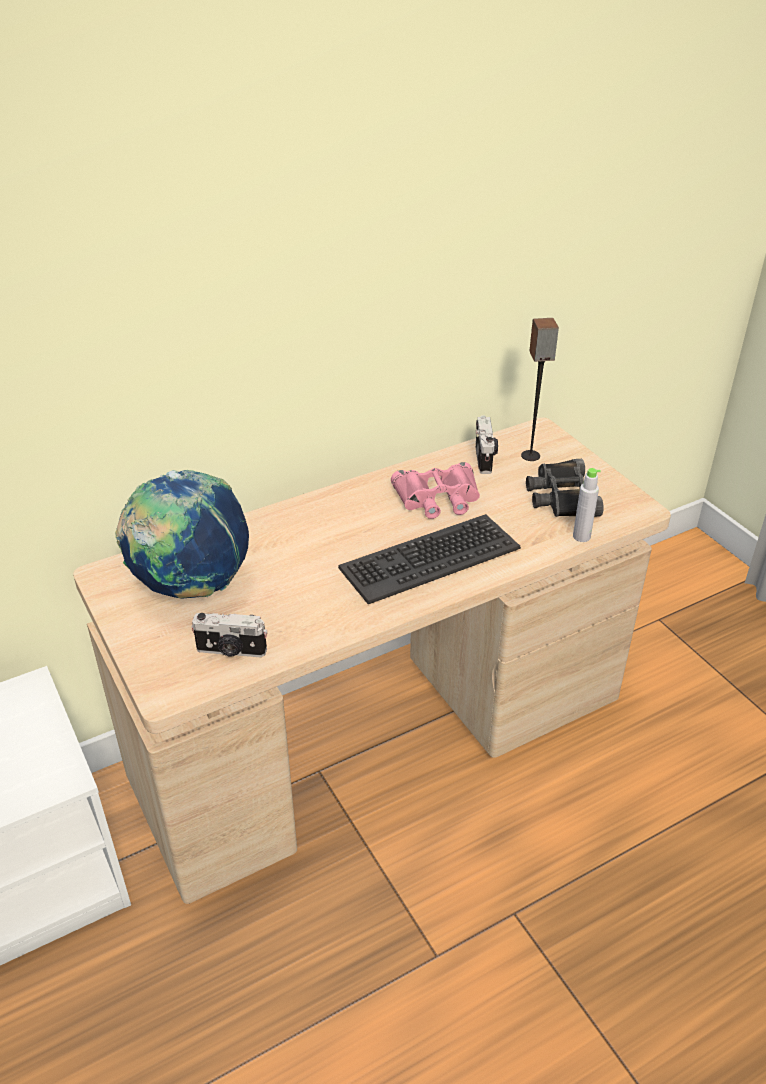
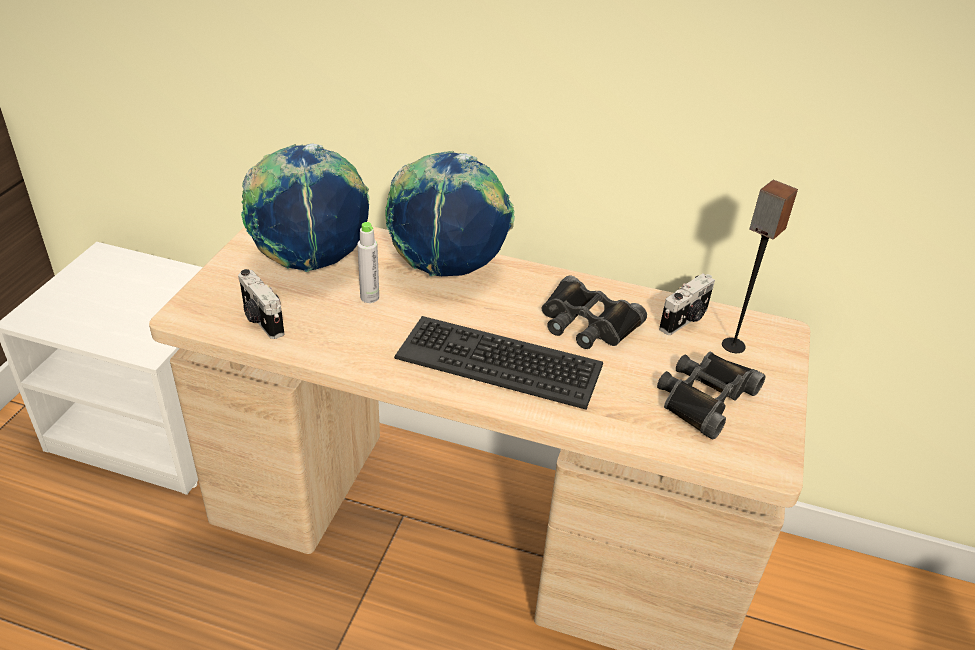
camera: 45 degrees right, 0 degrees up
(296, 523) = (447, 268): none -> globe
(438, 498) = (586, 323): pink binoculars -> black binoculars
(581, 536) = (664, 443): grey bottle -> grey bottle (369, 297)

